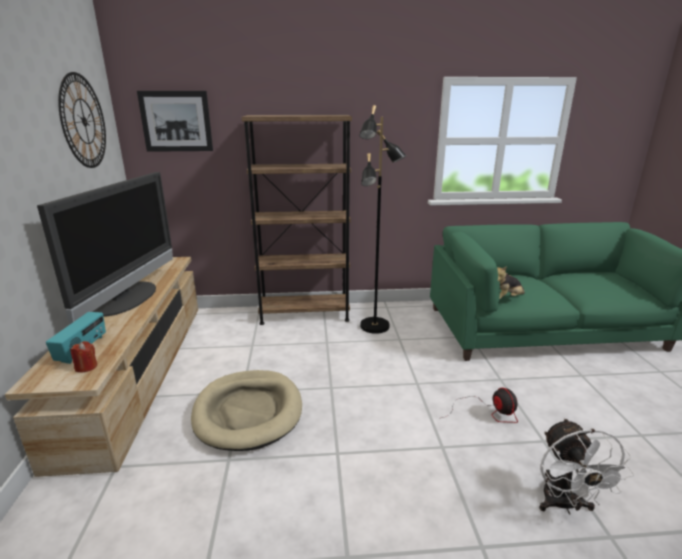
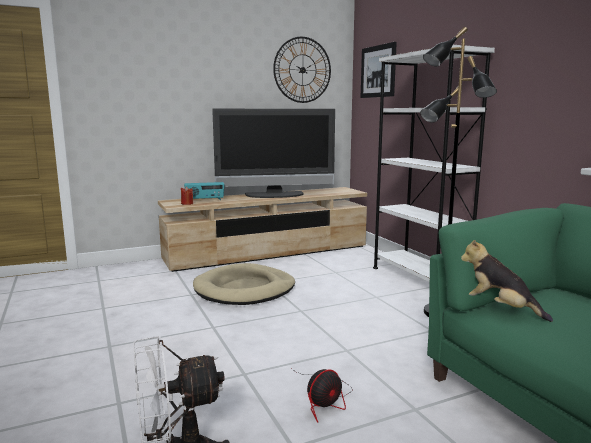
camera: 70 degrees right, 10 degrees down
(304, 314) = (418, 279): brown bookcase -> white bookcase

